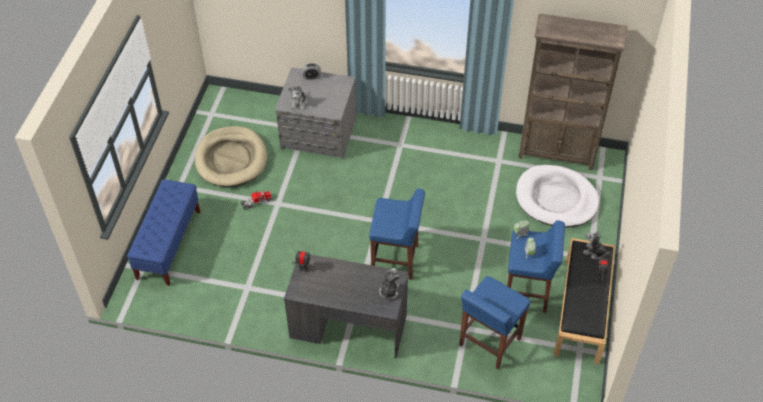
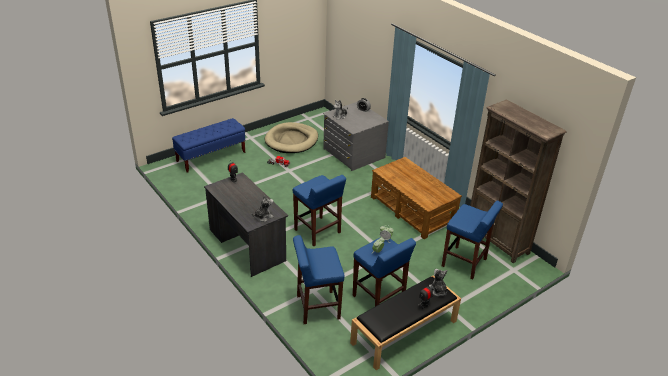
camera: 40 degrees right, 15 degrees down
(452, 169) = (412, 210): none -> brown coffee table
(556, 199) = (464, 263): white dog bed -> blue stool

